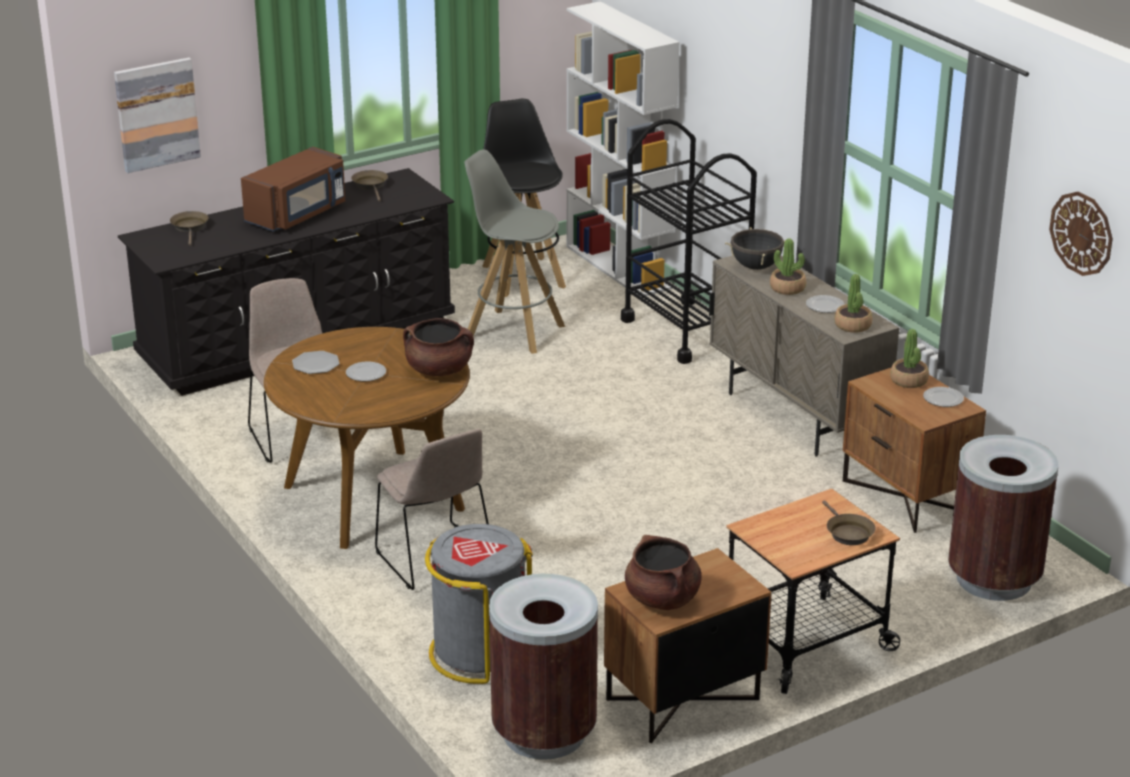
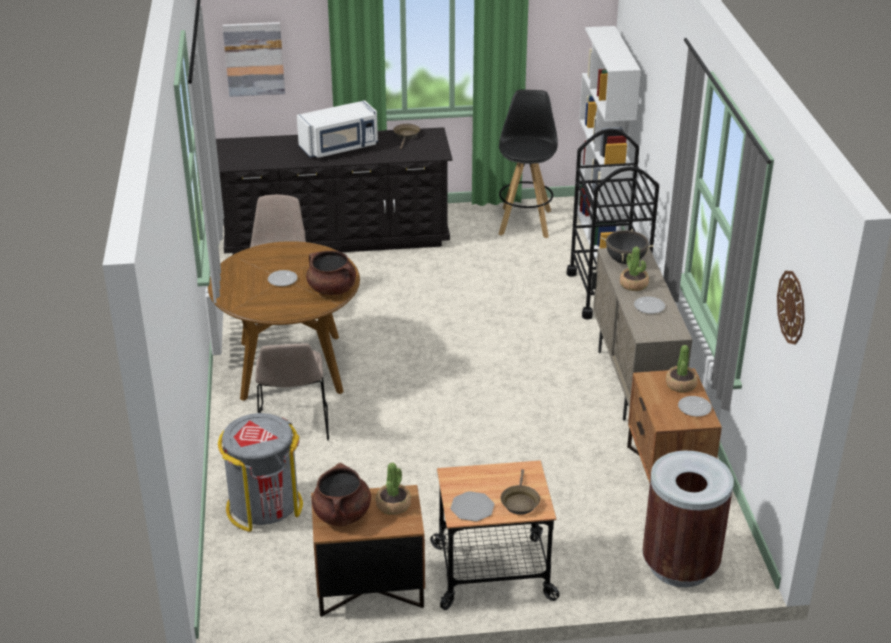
camera: 25 degrees right, 5 degrees up
(190, 228) = (263, 143): brown frying pan -> none
(298, 214) = (340, 147): brown microwave -> white microwave
(315, 364) = (257, 264): plate -> plate (472, 507)
(514, 331) = (485, 263): grey stool -> none
(543, 732) = (256, 583): brown trash can -> none
(853, 325) = (656, 328): potted plant -> potted plant (393, 505)

